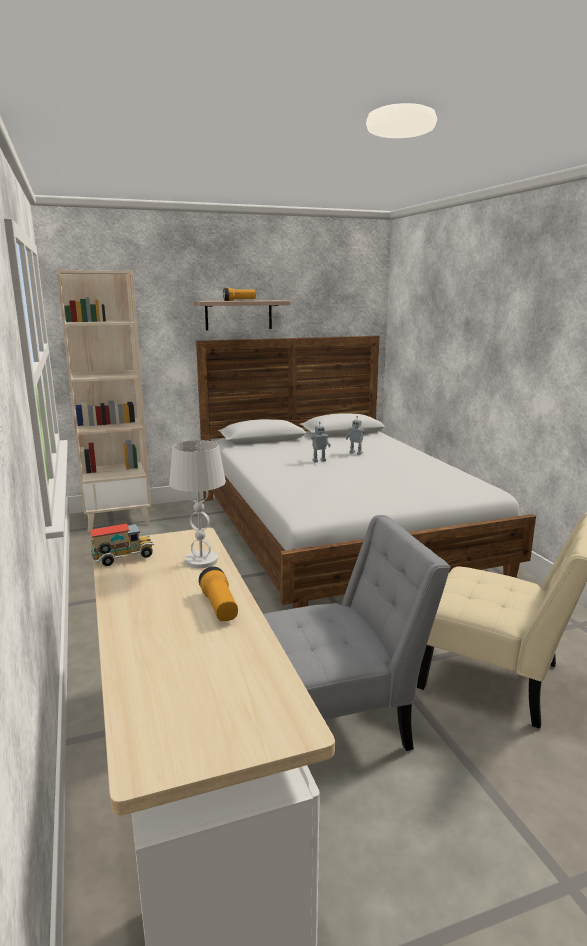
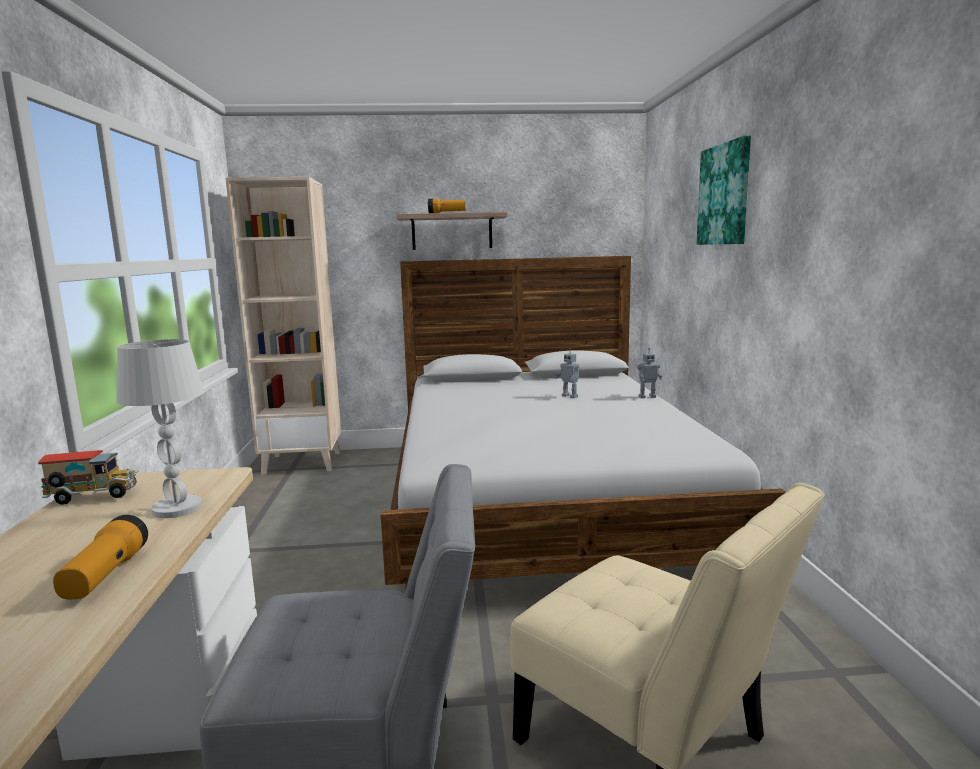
camera: 15 degrees right, 5 degrees down
(319, 460) = (513, 402): toy robot -> toy robot (647, 396)
(476, 302) = (725, 194): none -> picture

